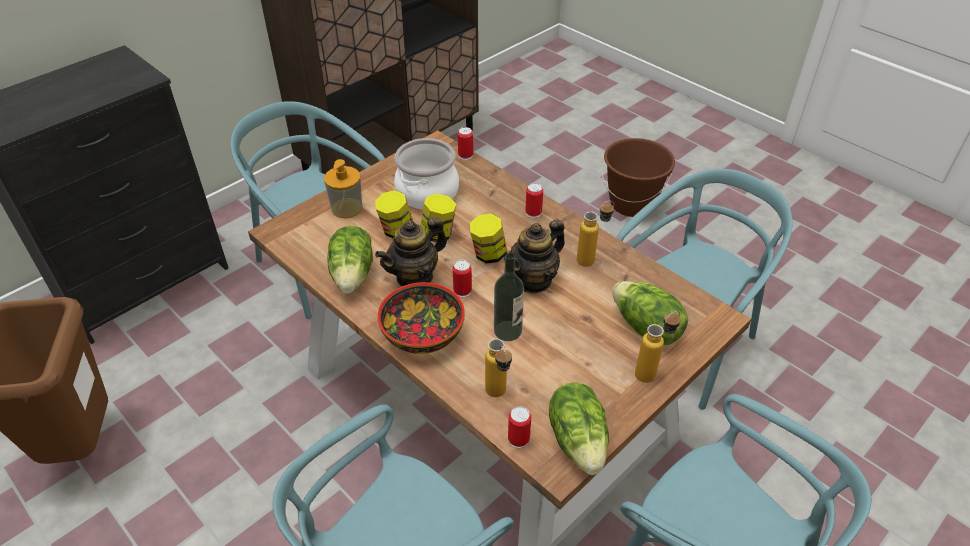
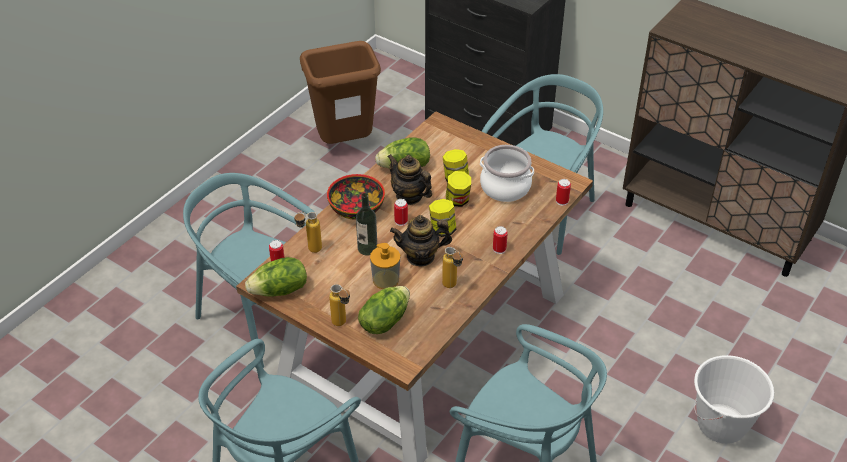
camera: 80 degrees right, 0 degrees up
(347, 208) = (473, 150): soap dispenser -> soap dispenser (386, 280)
(533, 280) = (421, 256): teapot -> teapot turned 45 degrees counterclockwise
(631, 204) = (721, 425): brown bucket -> white bucket

